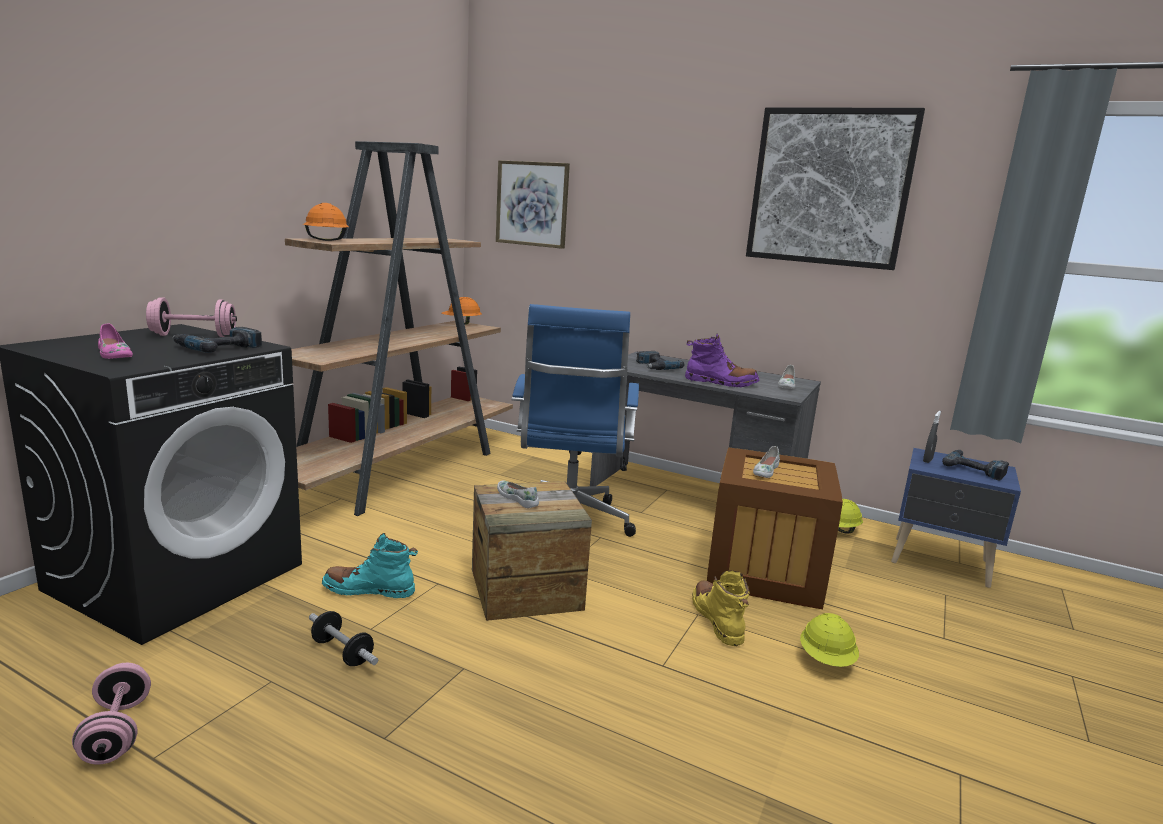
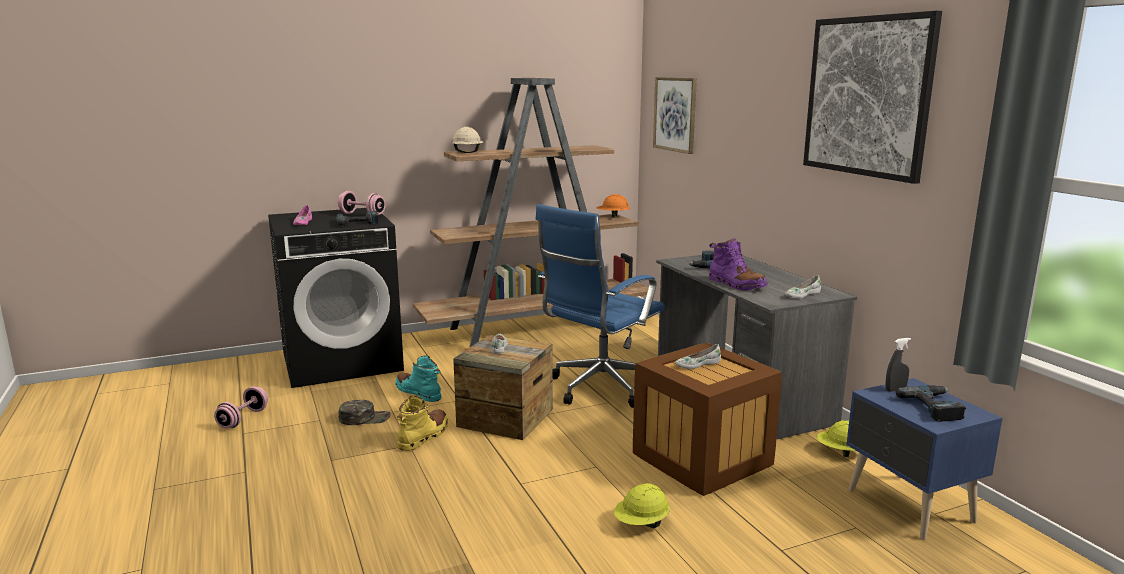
camera: 40 degrees right, 0 degrees up
(326, 240) = (467, 152): orange hard hat -> beige hard hat
(342, 652) = (364, 418): dumbbell -> green cap
(717, 620) = (604, 474): yellow boot -> yellow boot (424, 436)

